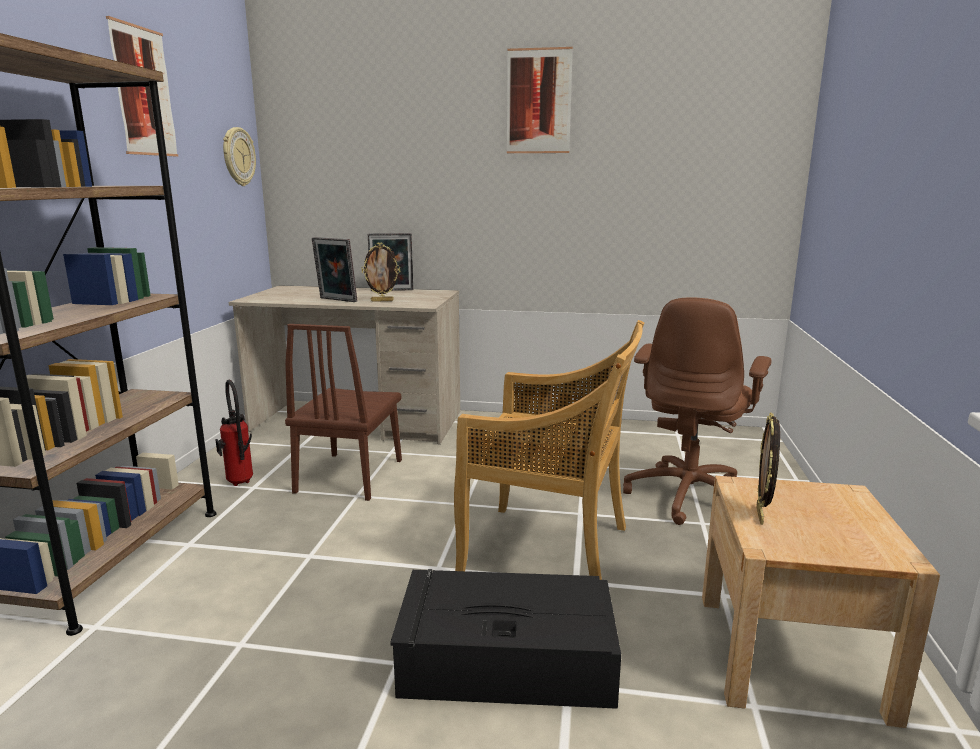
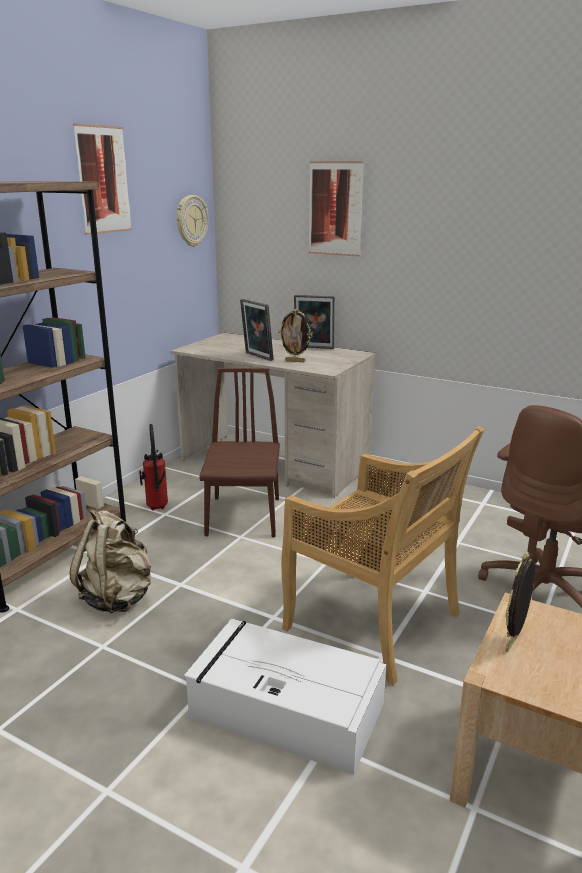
camera: 20 degrees right, 5 degrees up
(235, 585) = (118, 598): none -> beige backpack
(350, 475) = (243, 516): brown chair -> brown chair turned 150 degrees clockwise
(503, 659) = (284, 709): black storage box -> white storage box
(538, 101) = (465, 173): picture -> picture (335, 209)

